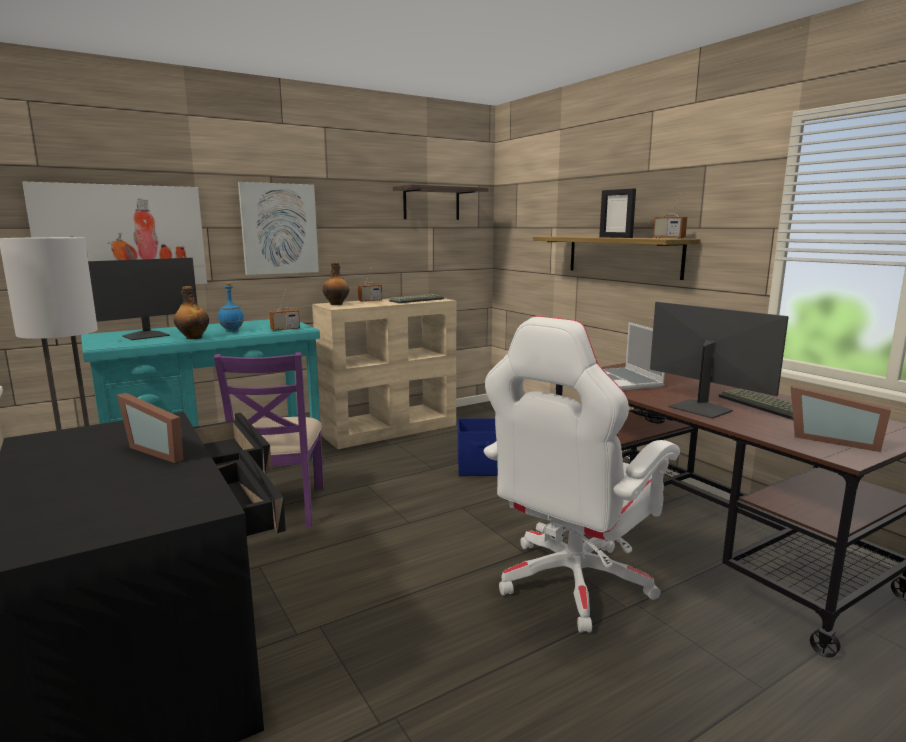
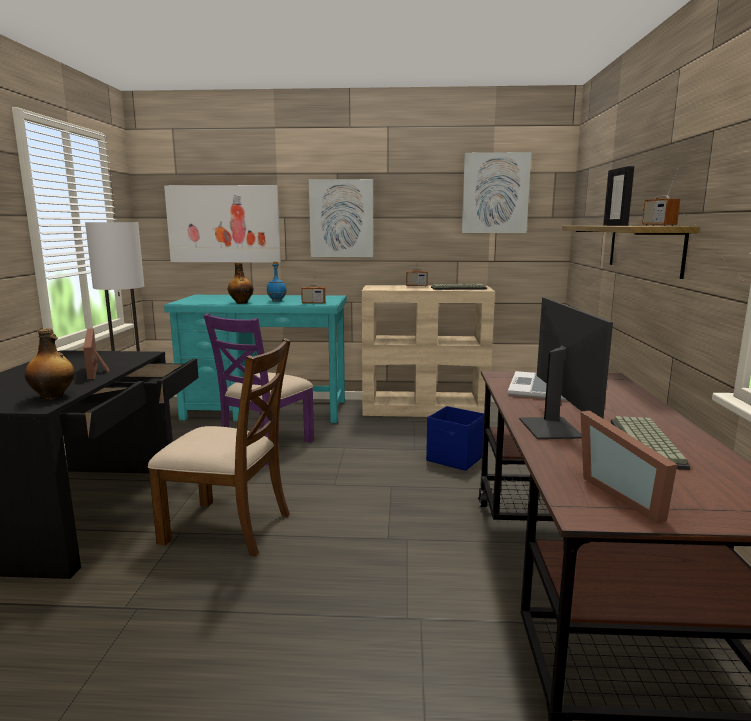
camera: 35 degrees right, 0 degrees up
(147, 336) = (220, 299): monitor -> none
(337, 304) = (380, 286): bottle -> bottle (53, 396)
(367, 599) = (228, 527): none -> brown chair
(431, 203) = (495, 193): shelf -> picture
(573, 581) = (394, 577): white office chair -> none

